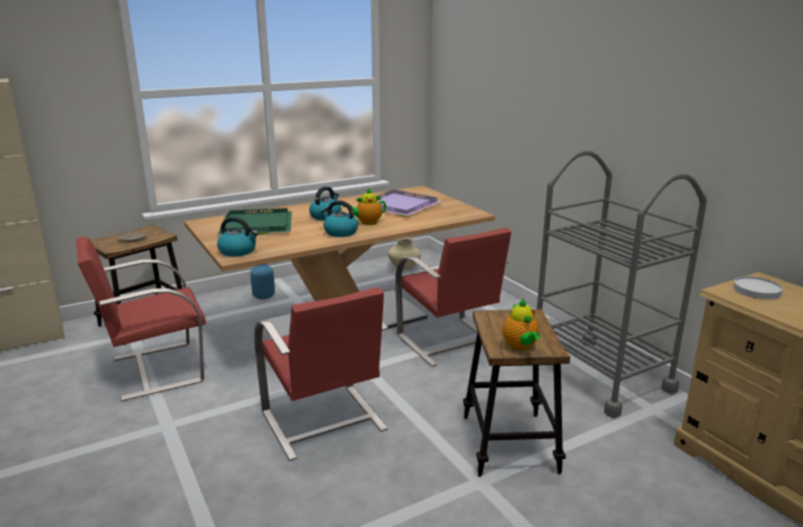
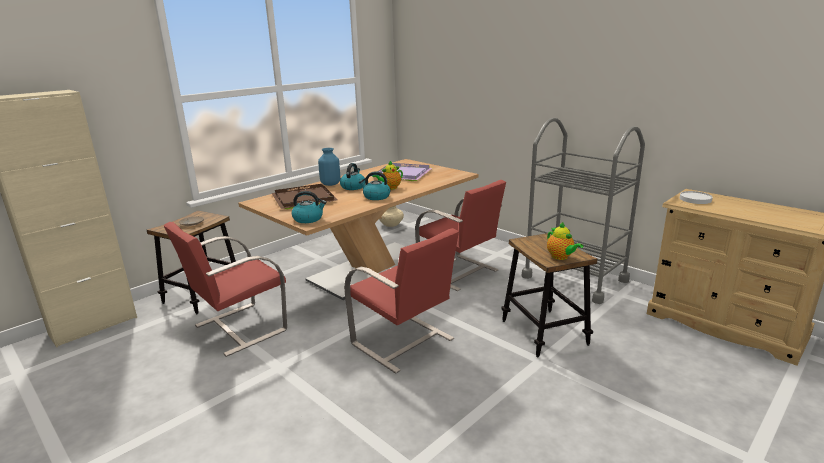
camera: 15 degrees left, 0 degrees up
(258, 224) = (305, 198): green tray -> brown tray
(264, 296) = (293, 260): blue vase -> blue vase (330, 184)

